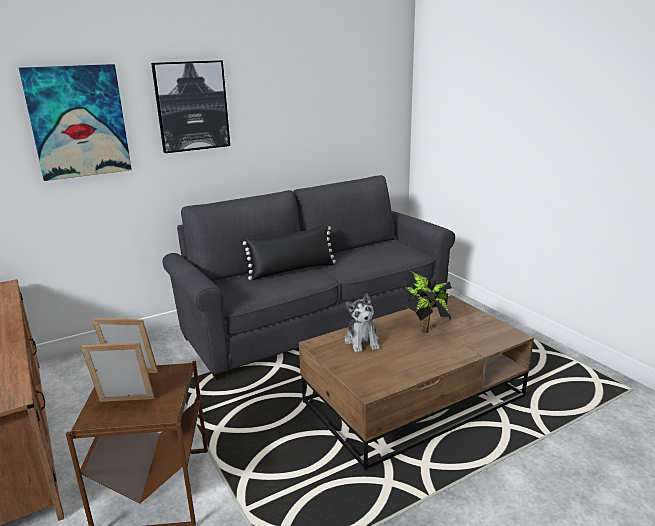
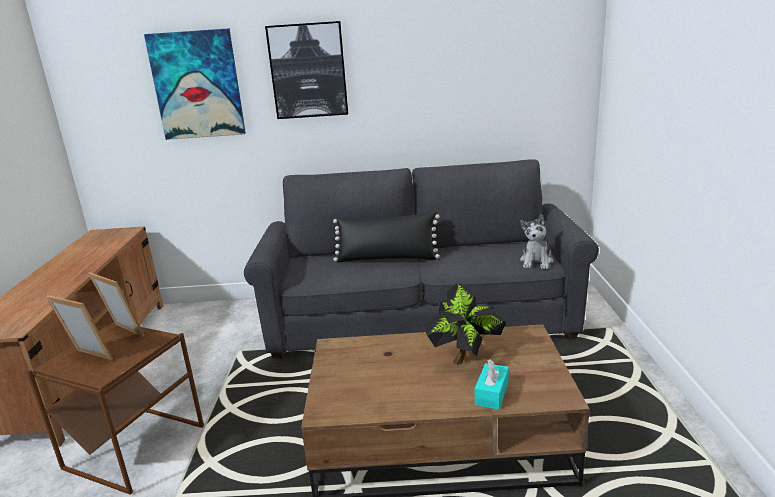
camera: 30 degrees right, 0 degrees up
(362, 341) = (377, 355): plush toy -> plush toy (536, 261)
(469, 345) = (492, 394): none -> turquoise tissue box

